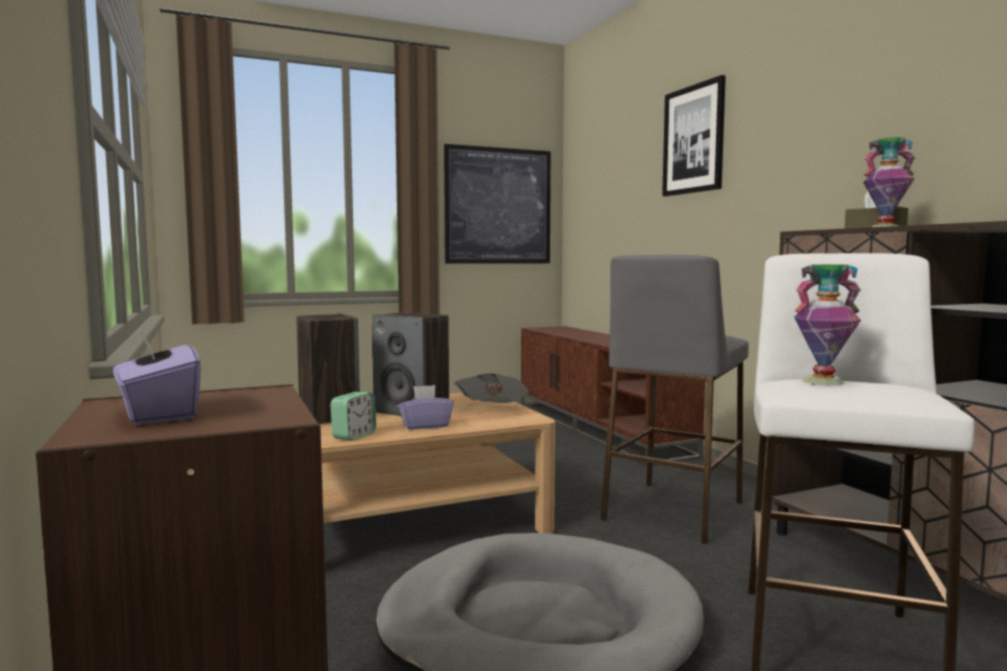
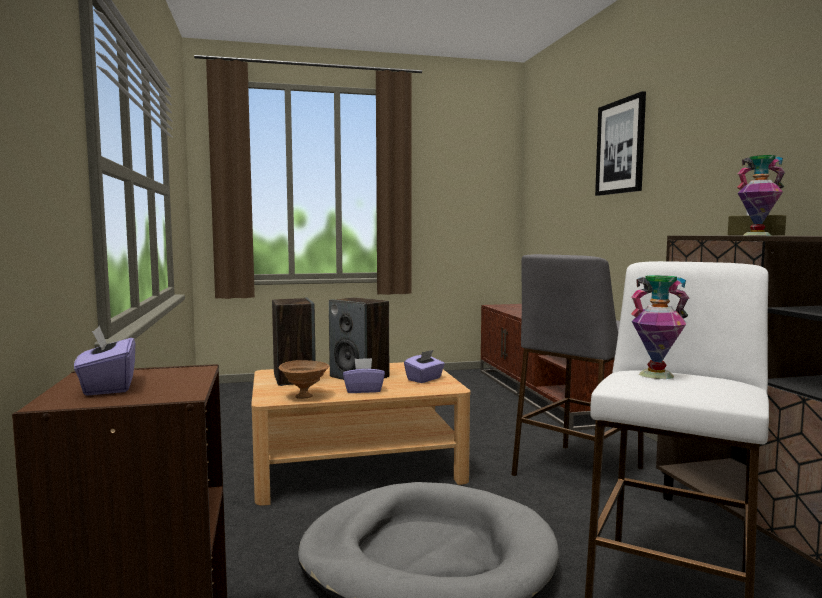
camera: 10 degrees right, 0 degrees up
(354, 435) = (304, 396): alarm clock -> brown bowl
(493, 410) = (424, 379): newspaper -> purple tissue box
(498, 206) = (463, 201): picture -> none

